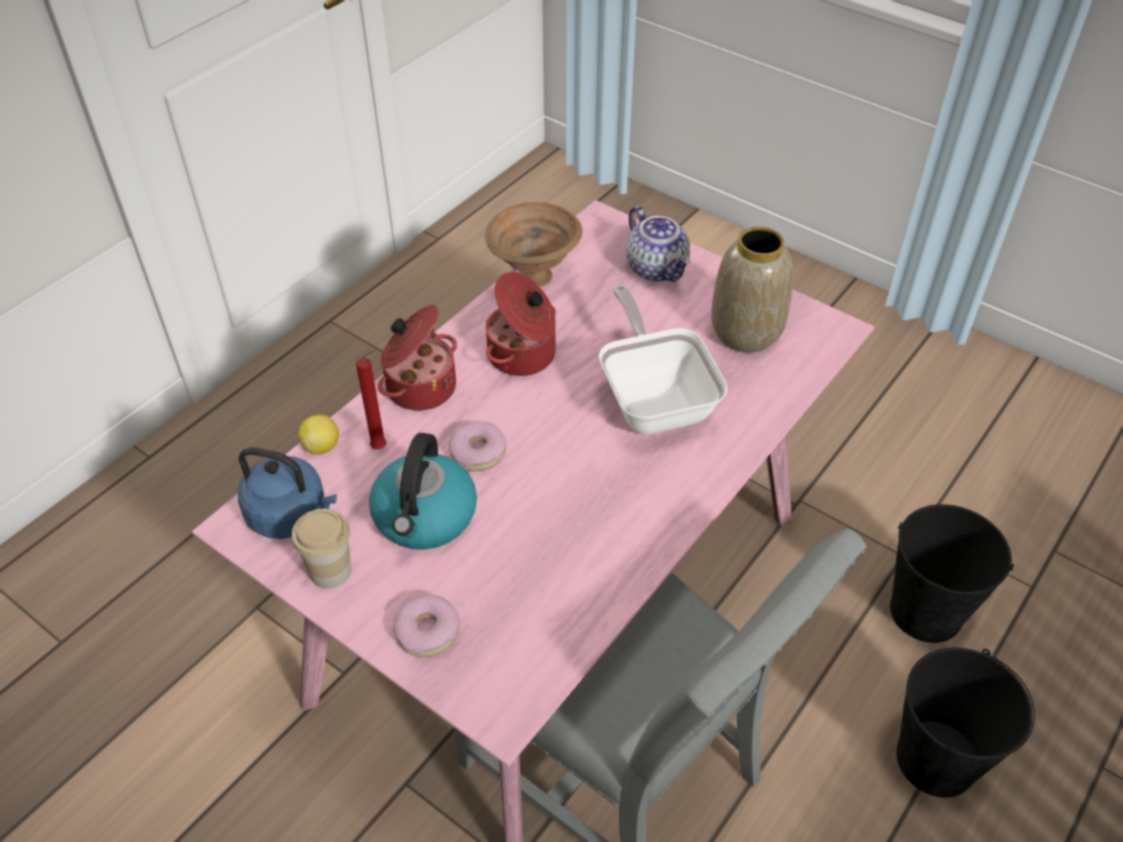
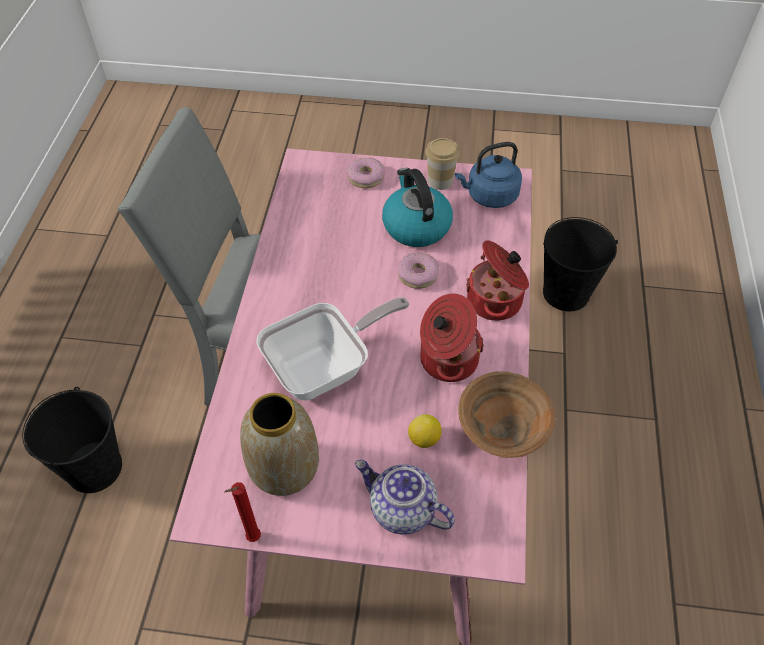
camera: 150 degrees right, 5 degrees up
(322, 446) = (514, 236): lemon -> lemon (424, 439)
(381, 447) = (479, 252): red candle -> red candle (251, 538)
(654, 399) = (326, 368): frying pan -> frying pan turned 75 degrees counterclockwise
(926, 611) = (114, 581): black bucket -> black bucket (566, 293)

